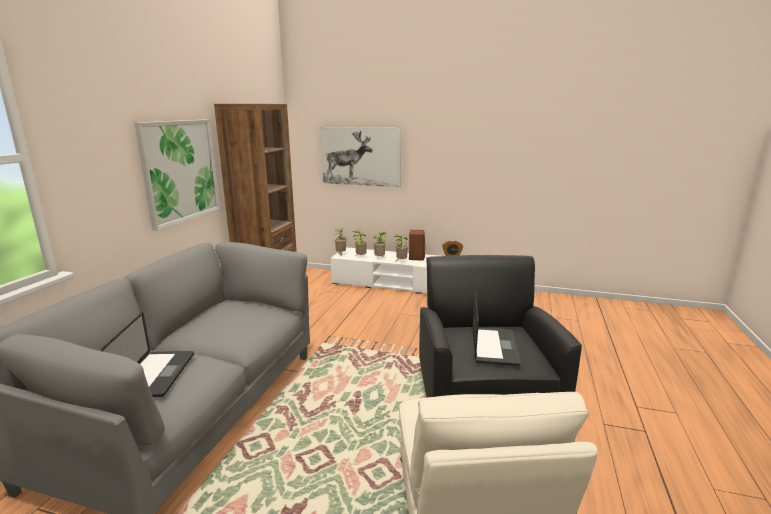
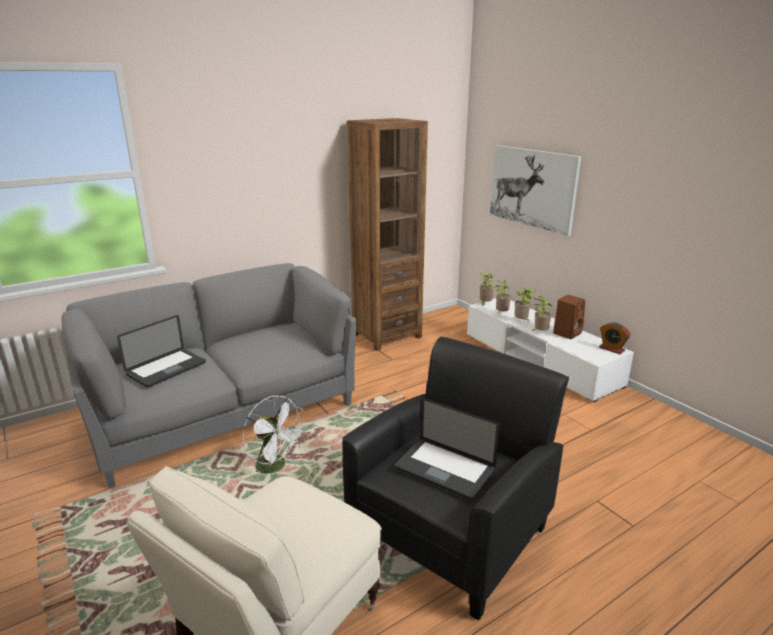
camera: 40 degrees right, 5 degrees up
(180, 171) = (295, 189): picture -> none
(308, 428) = (276, 467): none -> white fan
(494, 347) = (444, 469): laptop -> laptop turned 75 degrees clockwise

